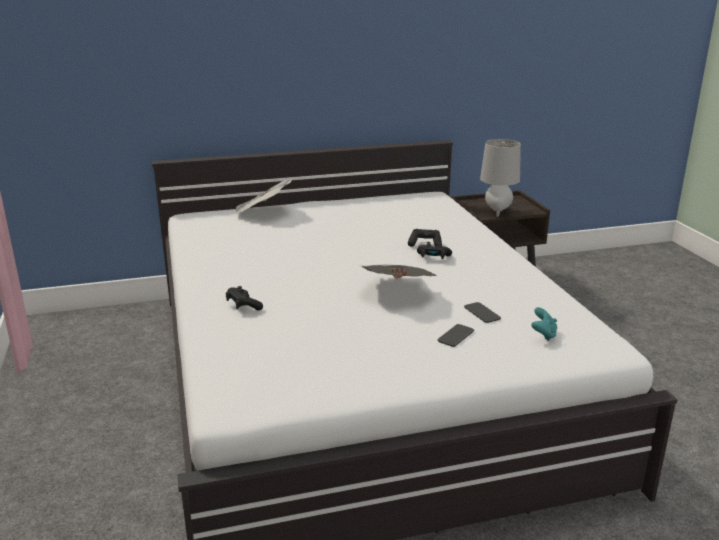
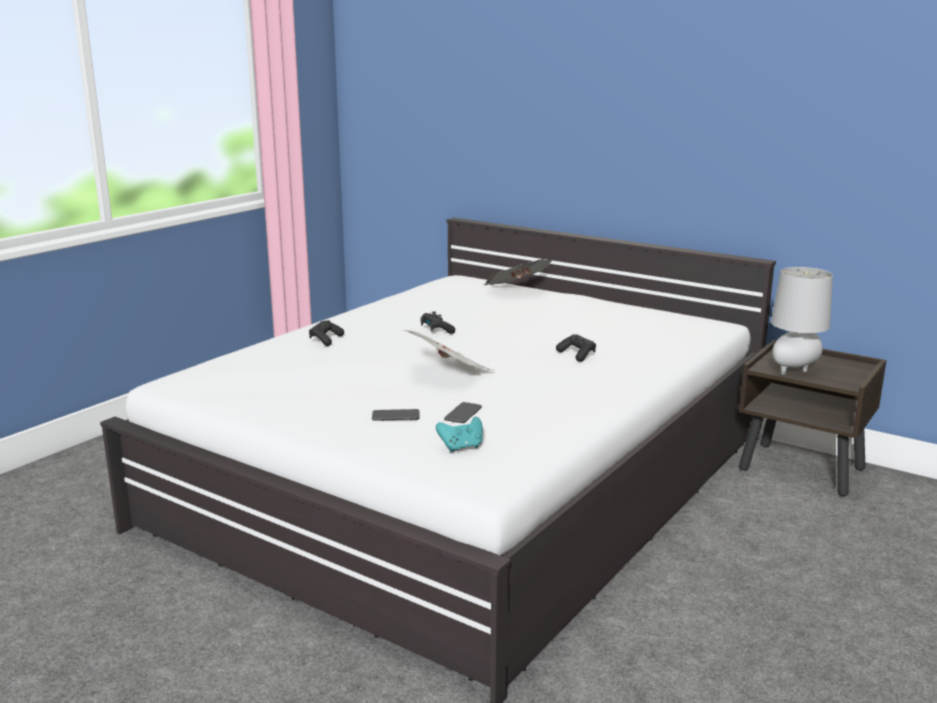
camera: 50 degrees right, 5 degrees down
(433, 257) = (551, 365): black game controller -> black game controller (436, 330)

